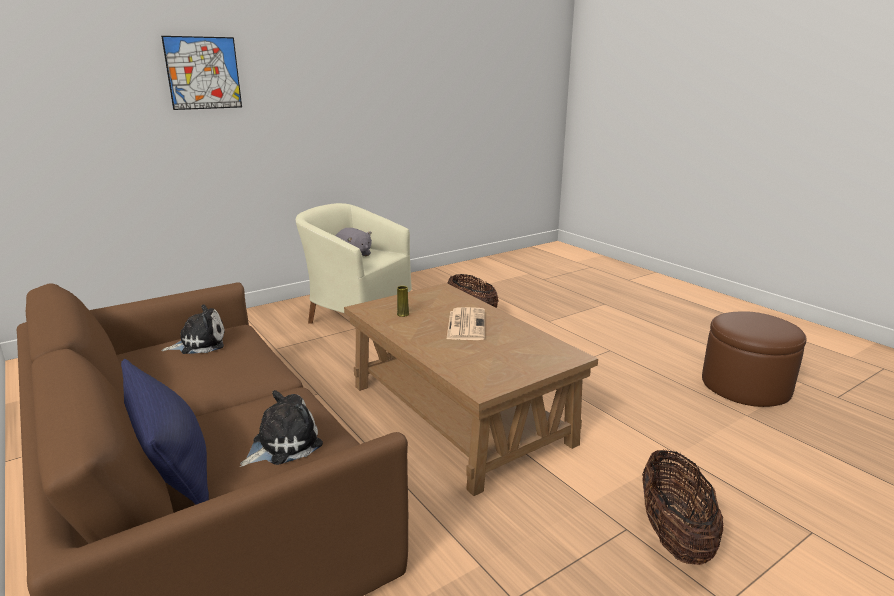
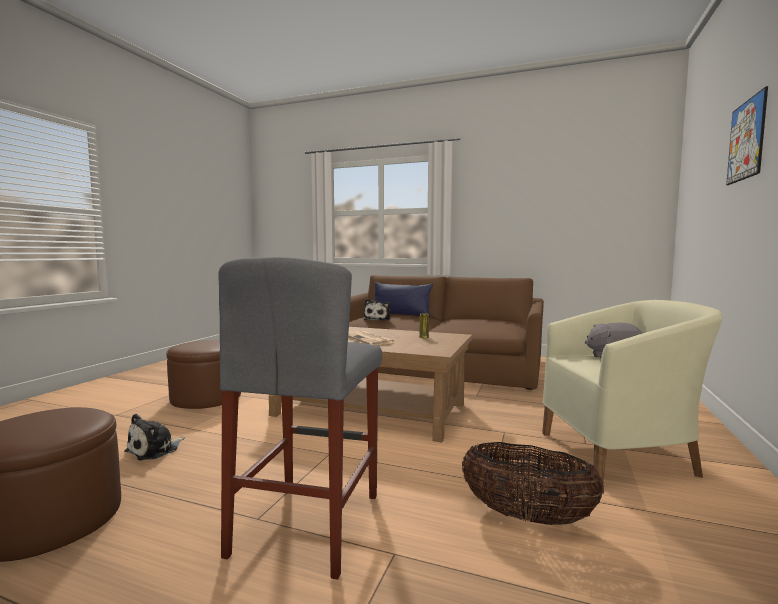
camera: 145 degrees right, 15 degrees down
(199, 343) = (497, 325): plush toy -> plush toy (155, 450)
(582, 341) = (308, 523): none -> grey stool
(673, 536) = (206, 397): basket -> brown ottoman

